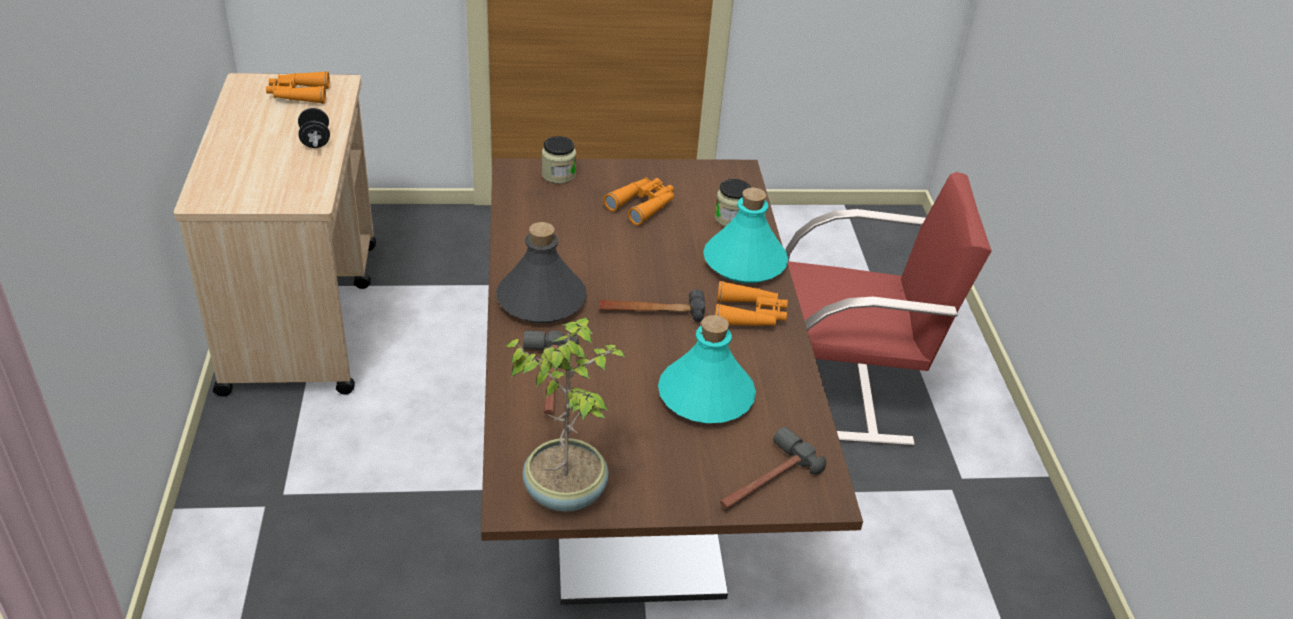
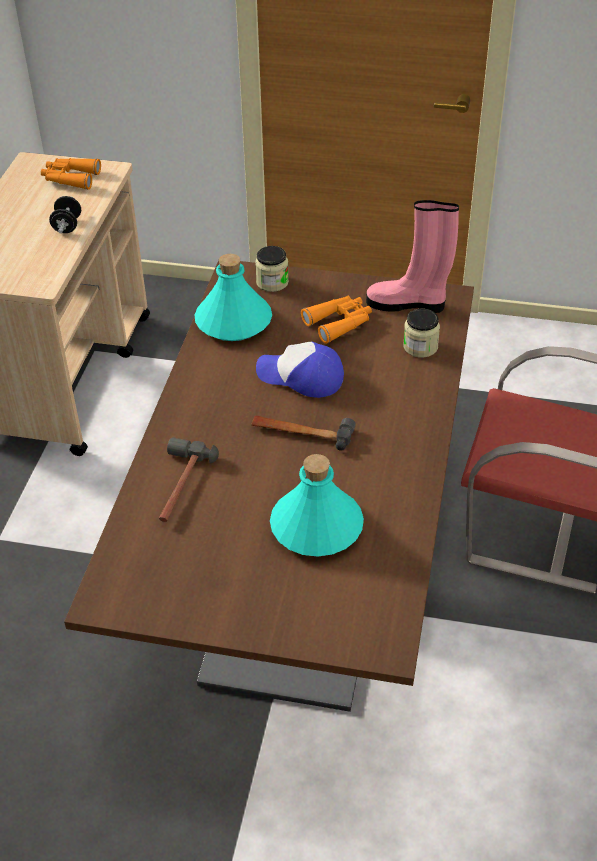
camera: 20 degrees right, 5 degrees up
(541, 300) = (204, 407): grey bottle -> none
(565, 491) = (151, 597): potted plant -> none
(627, 259) = (301, 377): none -> cap
(702, 181) = (408, 304): none -> pink boot
(744, 262) = (412, 395): turquoise bottle -> turquoise bottle (233, 321)
(750, 315) = (395, 450): orange binoculars -> none
(764, 481) = (335, 620): hammer -> none

